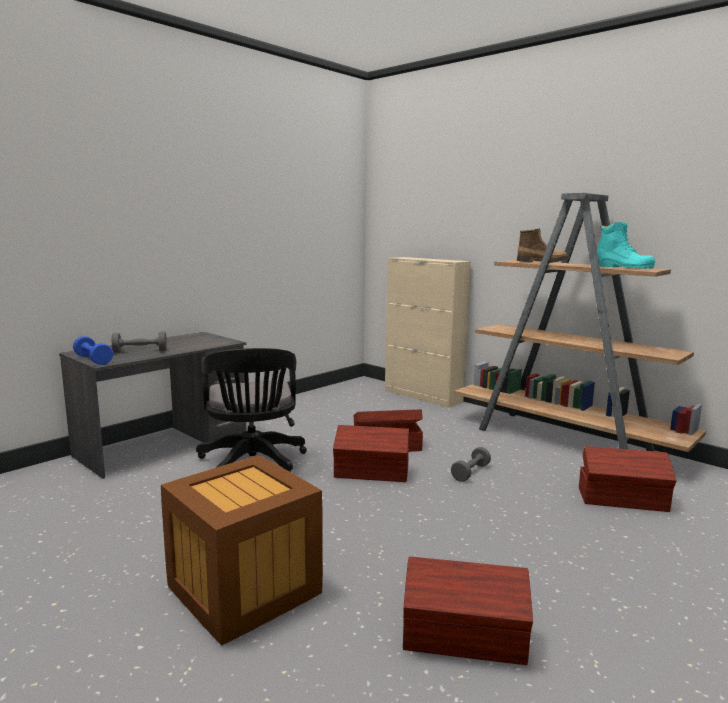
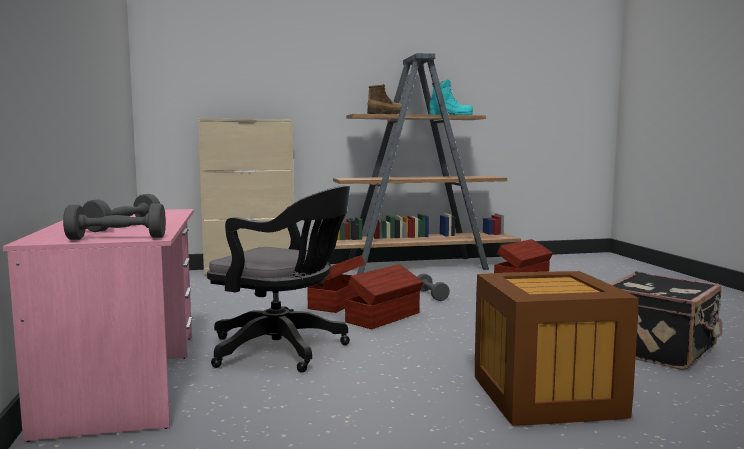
camera: 55 degrees left, 5 degrees down
(93, 360) = (117, 238): blue dumbbell -> grey dumbbell
(163, 445) = (126, 379): grey desk -> pink desk
(465, 639) = (659, 349): brown storage box -> black suitcase

